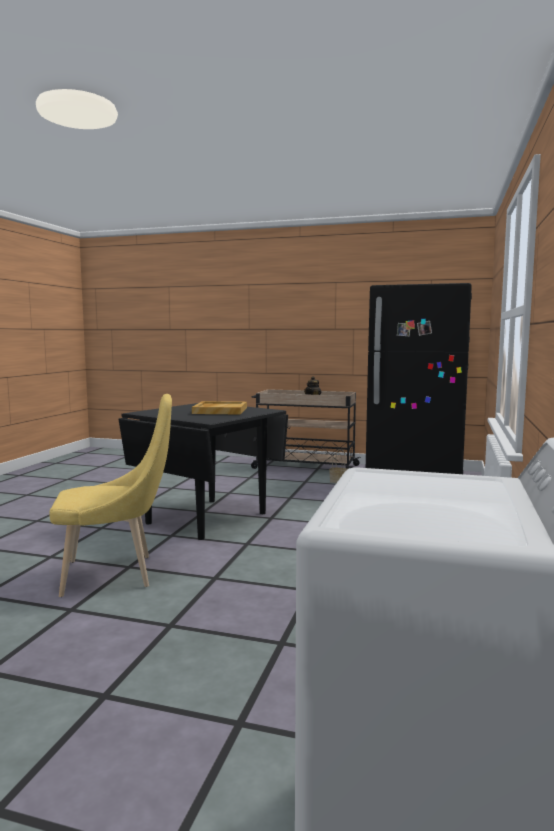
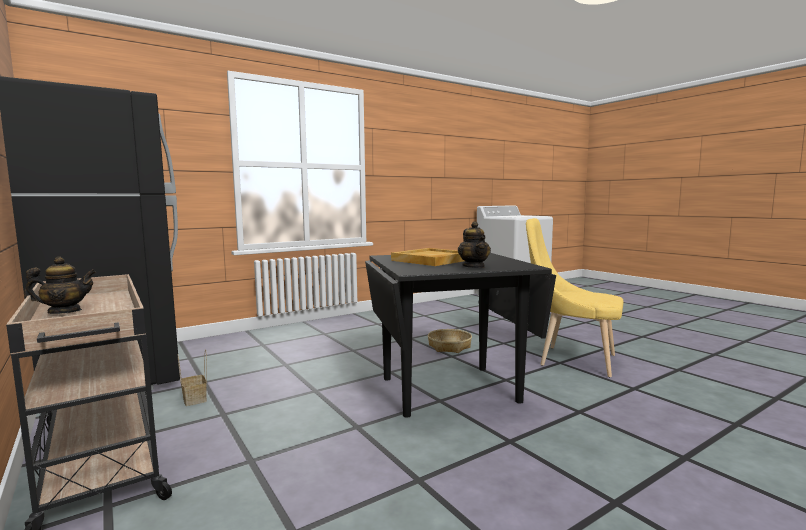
camera: 140 degrees left, 0 degrees up
(175, 409) = (474, 267): none -> teapot
(268, 553) = (449, 346): none -> basket

